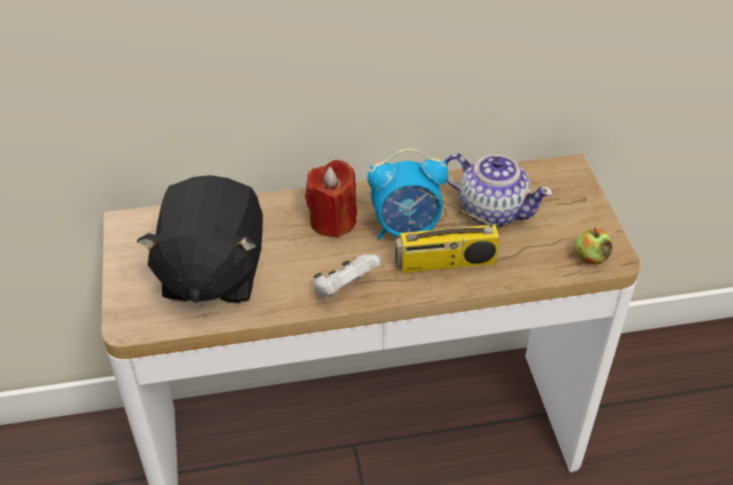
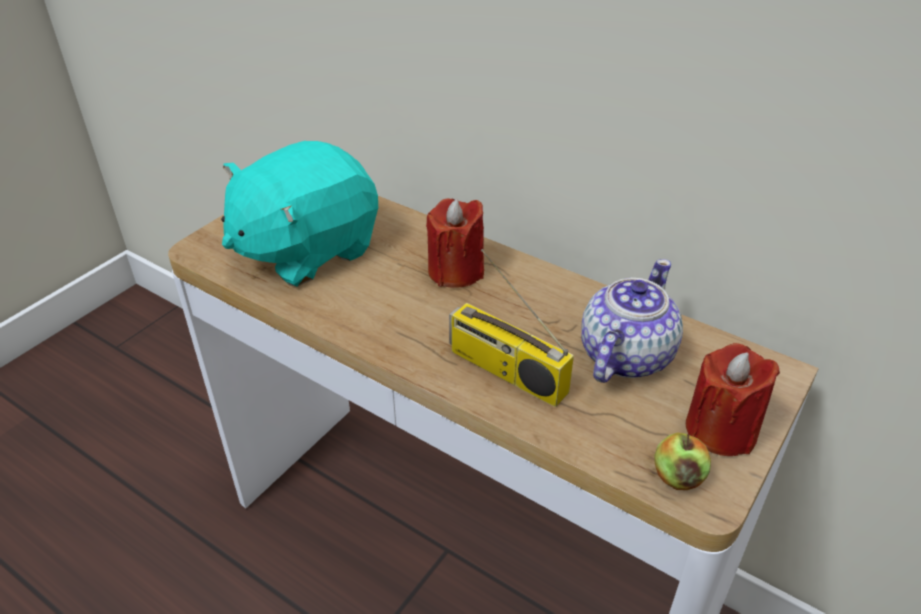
camera: 45 degrees right, 5 degrees down
(211, 272) = (305, 250): black plush toy -> turquoise plush toy
(344, 289) = (383, 330): white game controller -> none
(406, 228) = (512, 318): alarm clock -> none
(491, 210) = (624, 356): teapot -> teapot turned 135 degrees counterclockwise
(580, 219) = (720, 430): none -> red candle

